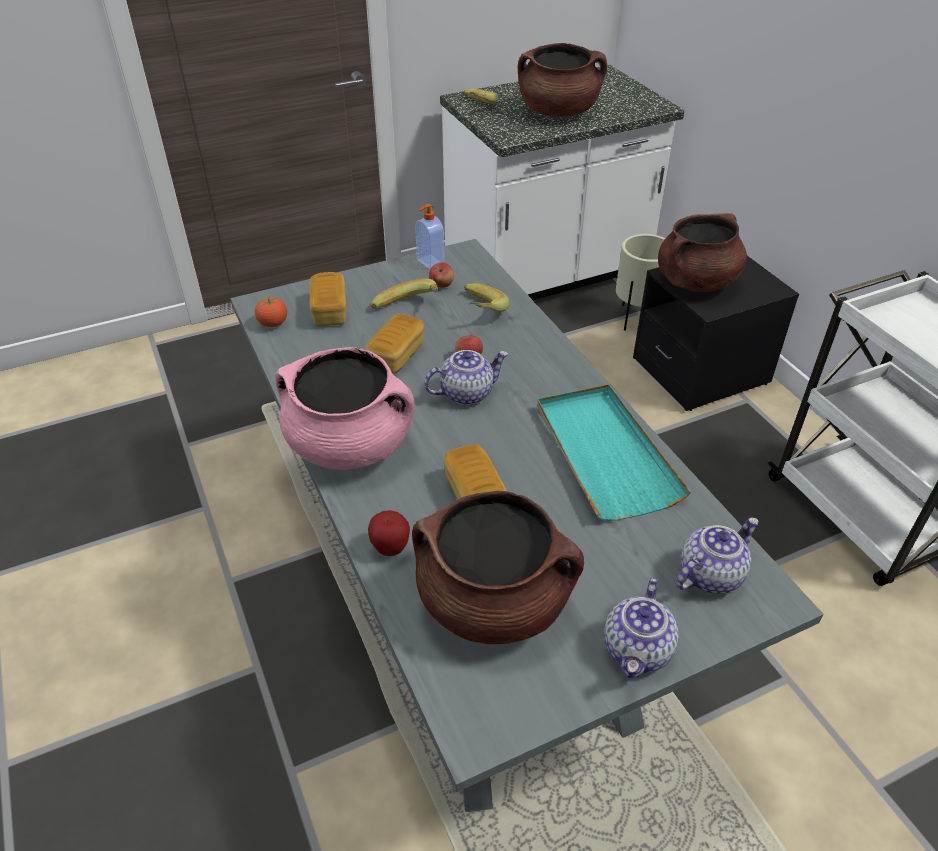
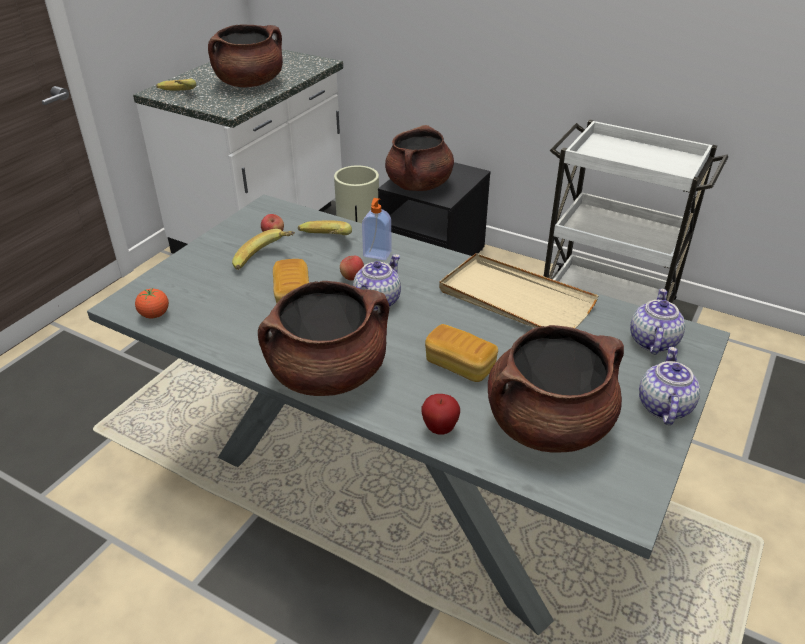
camera: 35 degrees left, 5 degrees down
(329, 311) = (197, 287): bread -> none
(351, 445) = (328, 374): pink cooking pot -> brown cooking pot
(429, 262) = (245, 222): soap dispenser -> soap dispenser (377, 255)
(604, 454) = (514, 299): turquoise tray -> beige tray
(638, 651) = (663, 406): teapot -> teapot turned 150 degrees counterclockwise

